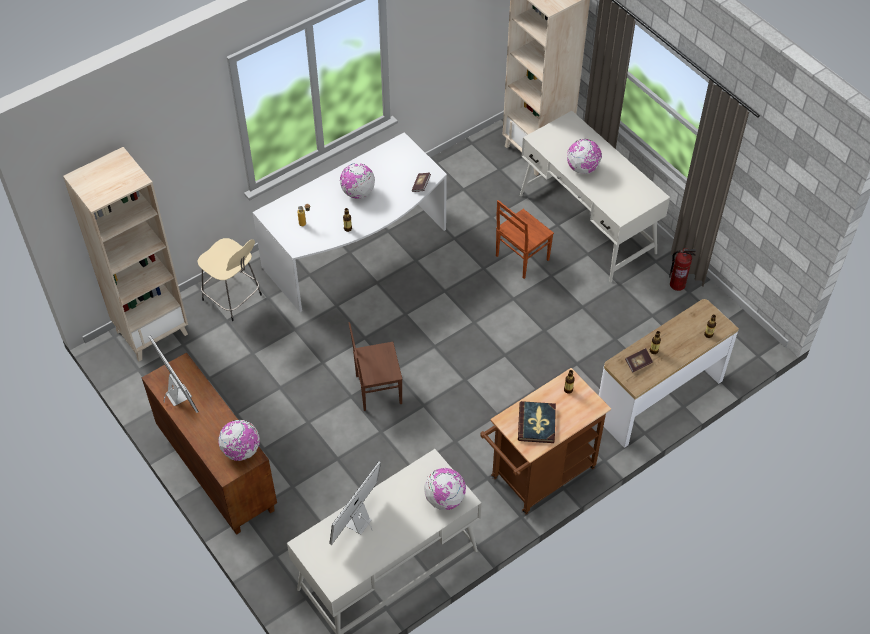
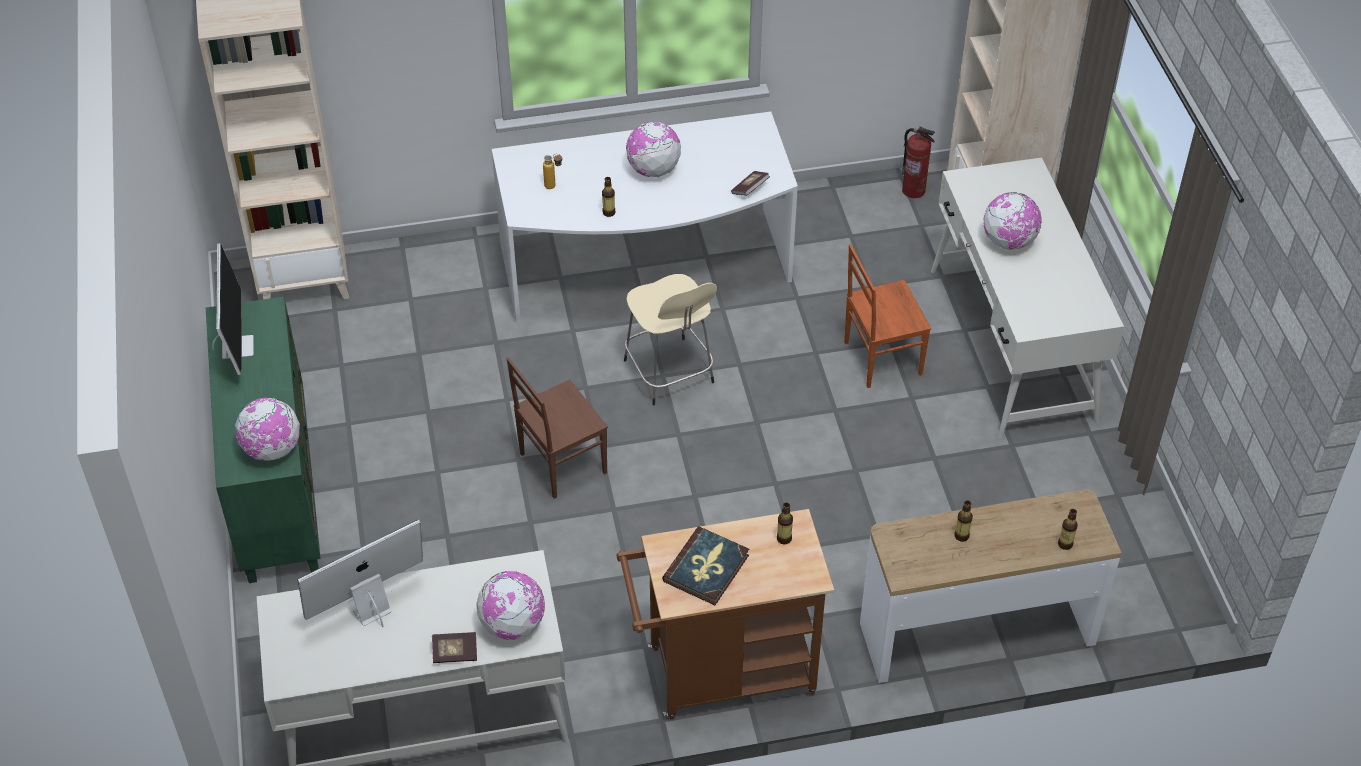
camera: 25 degrees right, 5 degrees down
(216, 471) = (275, 489): brown cabinet -> green cabinet
(233, 298) = (437, 273): beige stool -> beige stool (670, 374)
(377, 389) = (561, 463): brown chair -> brown chair turned 45 degrees counterclockwise
(638, 363) = (925, 545): book -> book (455, 653)
(677, 284) = (1105, 478): fire extinguisher -> fire extinguisher (914, 190)

